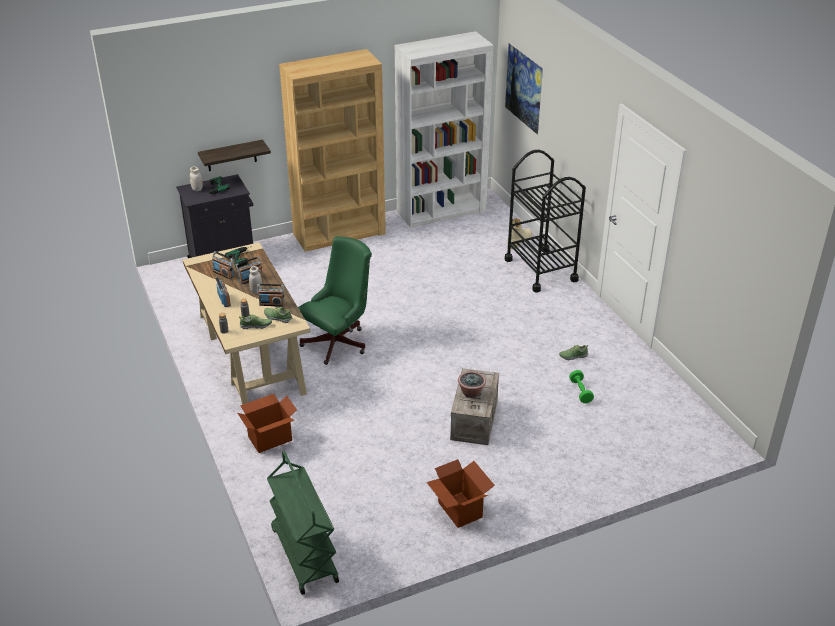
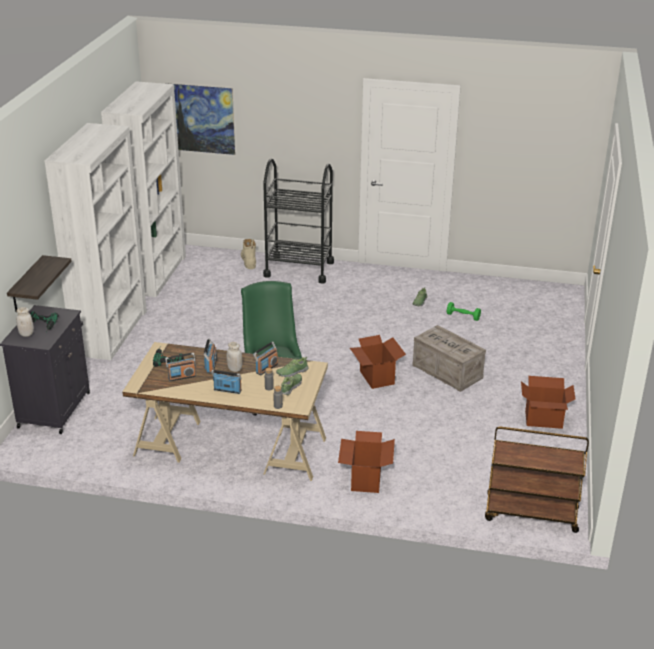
camera: 55 degrees left, 5 degrees down
(303, 554) = (530, 514): green cart -> brown cart
(339, 234) = (110, 332): brown bookcase -> white bookcase
(419, 383) = (376, 377): none -> cardboard box
(471, 393) = (449, 345): potted plant -> none

